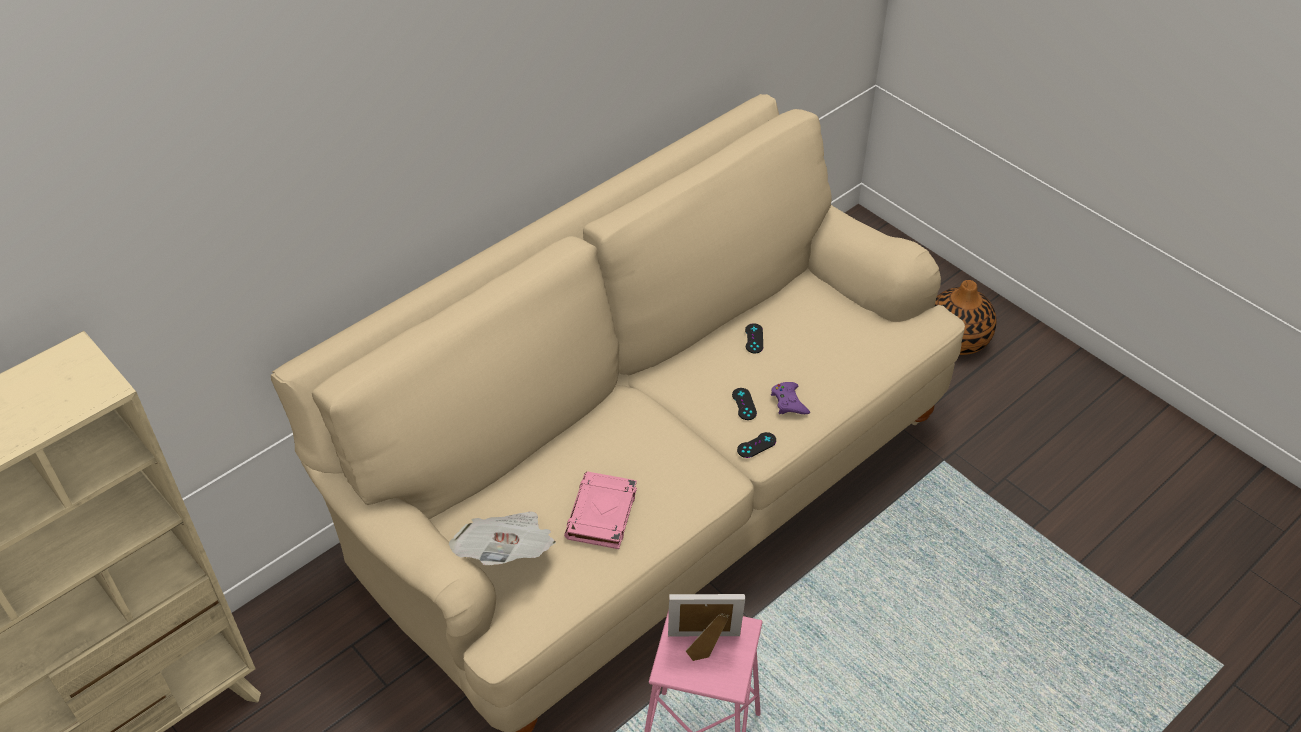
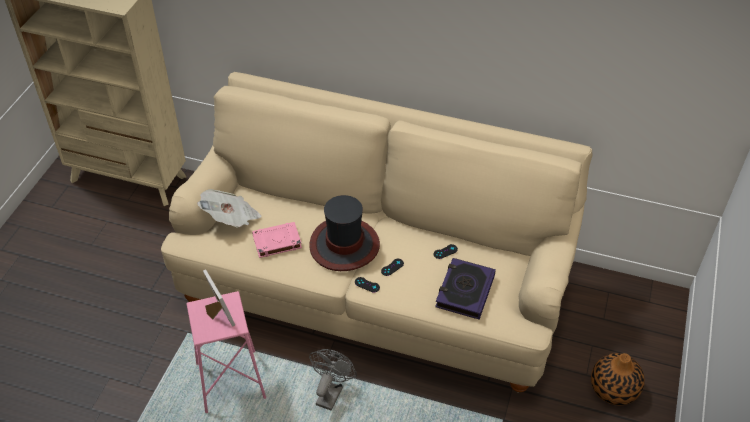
camera: 60 degrees right, 0 degrees up
(666, 438) = (344, 245): none -> hat
(789, 402) = (408, 285): purple game controller -> none
(796, 625) = (331, 392): none -> grey fan
(836, 350) = (464, 291): none -> book

